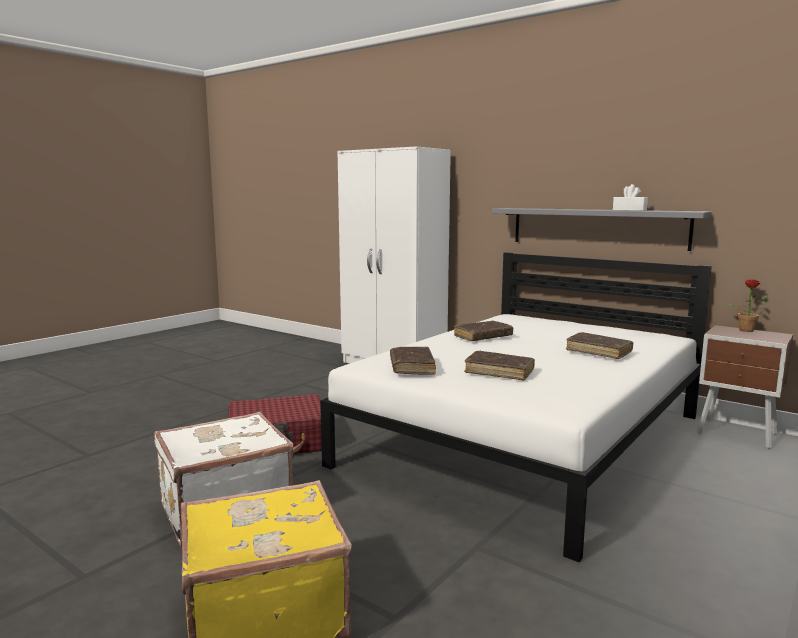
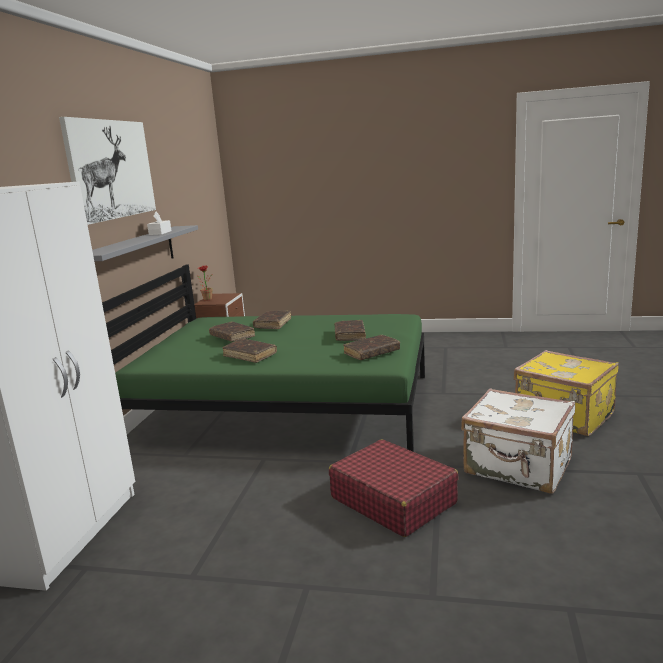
camera: 115 degrees left, 5 degrees up
(527, 439) = (286, 408): white bed -> green bed
(559, 336) = (232, 336): none -> brown book
(592, 136) = (111, 169): none -> picture

